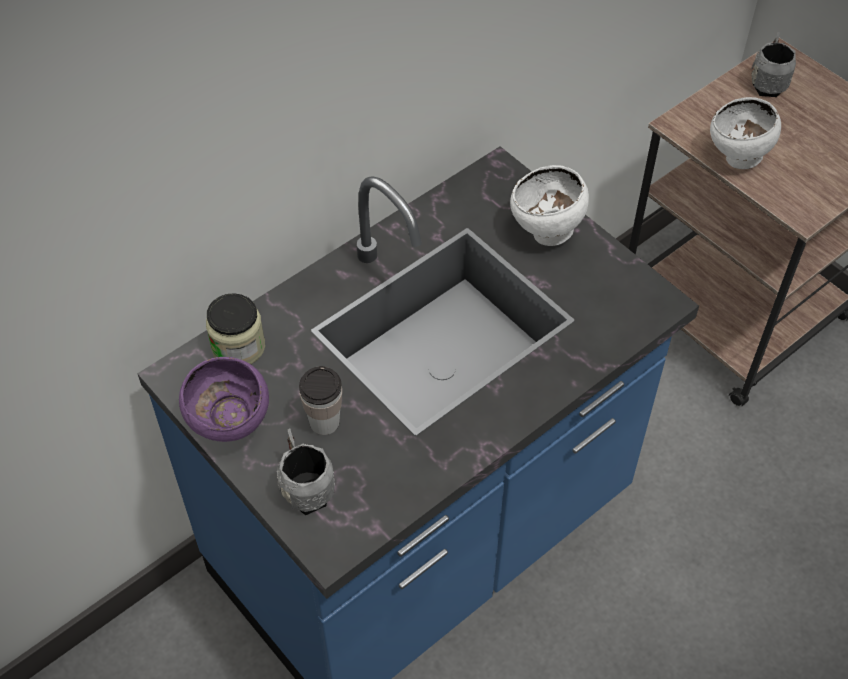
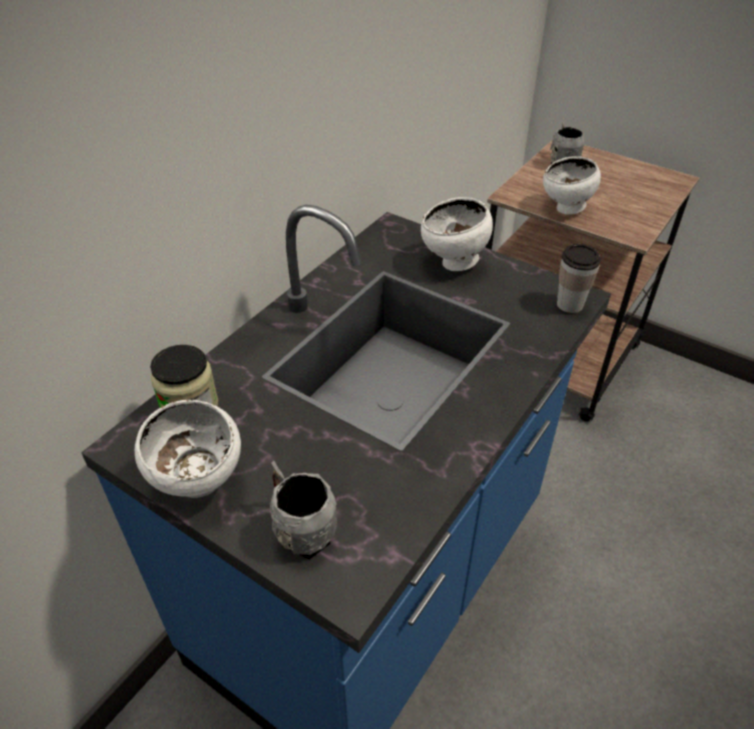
camera: 15 degrees left, 10 degrees down
(232, 427) = (201, 484): purple bowl -> white bowl
(324, 422) = (301, 458): cup -> cup (570, 304)

